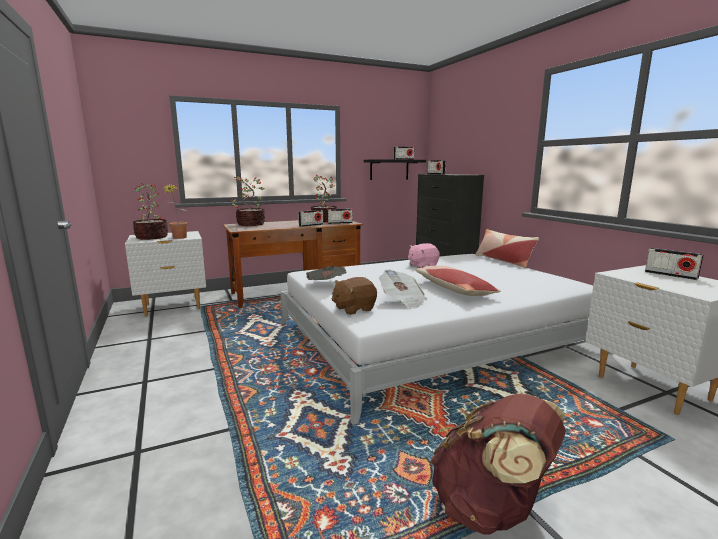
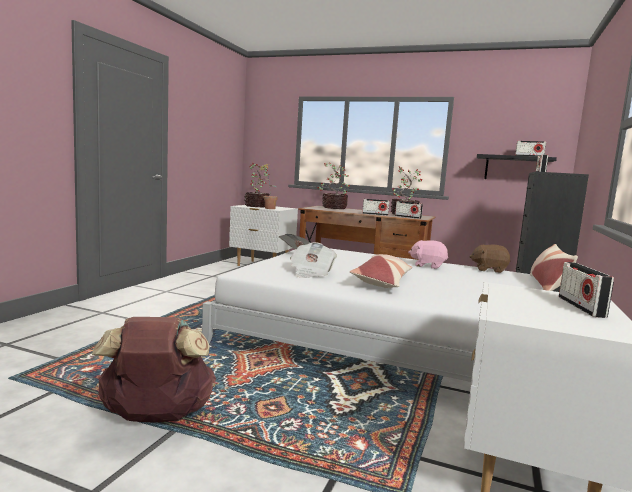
camera: 45 degrees right, 5 degrees down
(354, 309) = (263, 266): brown plush toy -> brown plush toy (489, 270)

